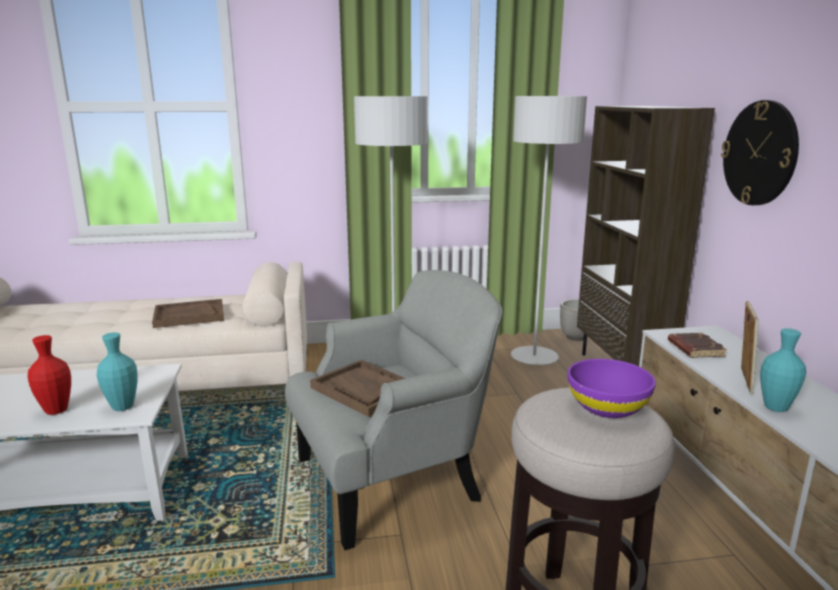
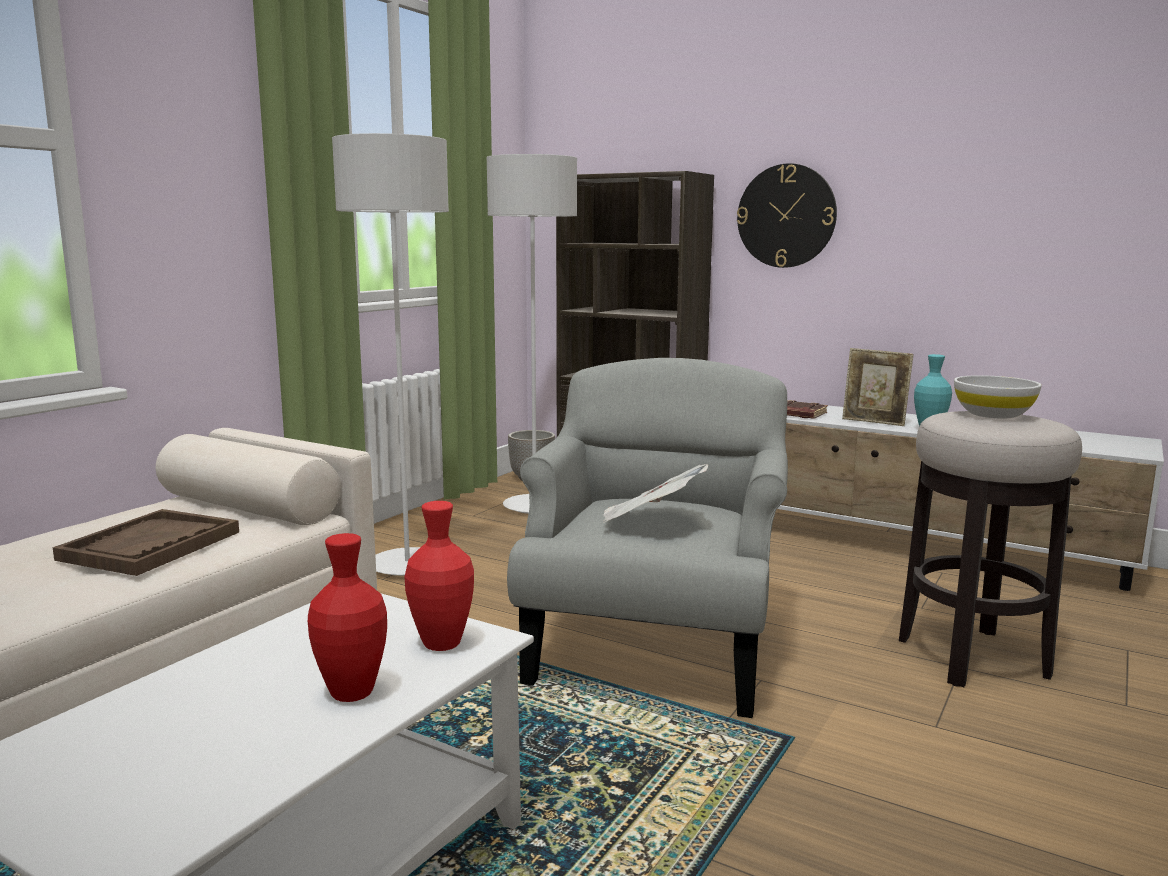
camera: 50 degrees left, 5 degrees down
(122, 407) = (441, 644): turquoise vase -> red vase
(364, 390) = (650, 522): brown tray -> newspaper
(607, 407) = (993, 414): purple bowl -> white bowl
(743, 380) = (874, 422): picture frame -> picture frame turned 150 degrees clockwise

